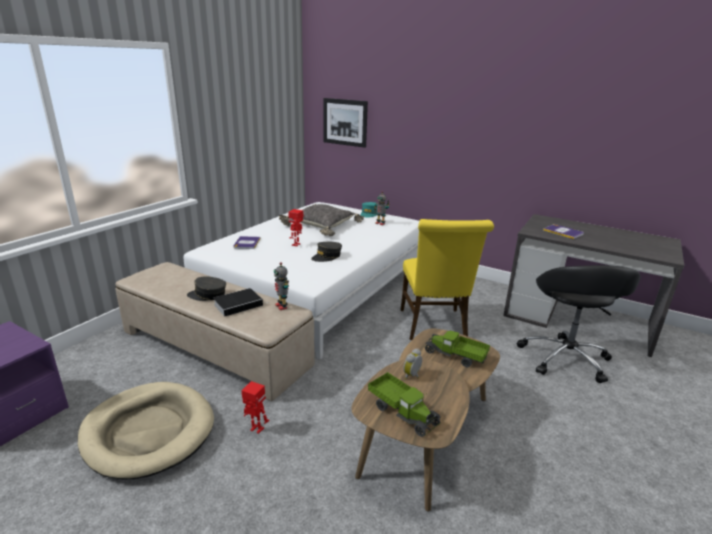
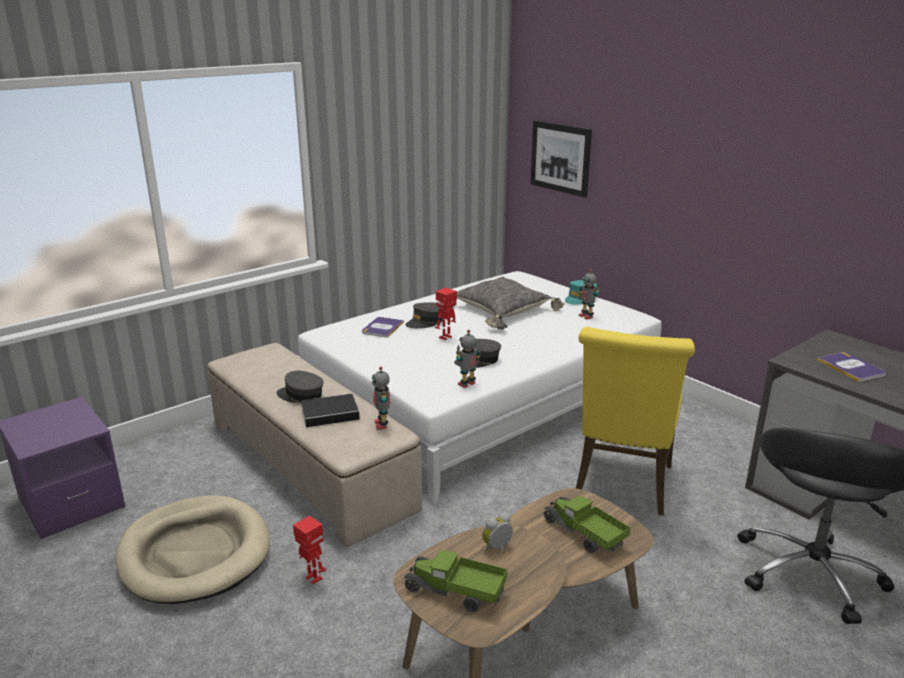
camera: 20 degrees right, 0 degrees up
(276, 236) = (425, 322): none -> grey cap
(329, 272) = (467, 384): none -> toy robot
(402, 412) = (455, 592): toy truck -> toy truck turned 135 degrees clockwise

